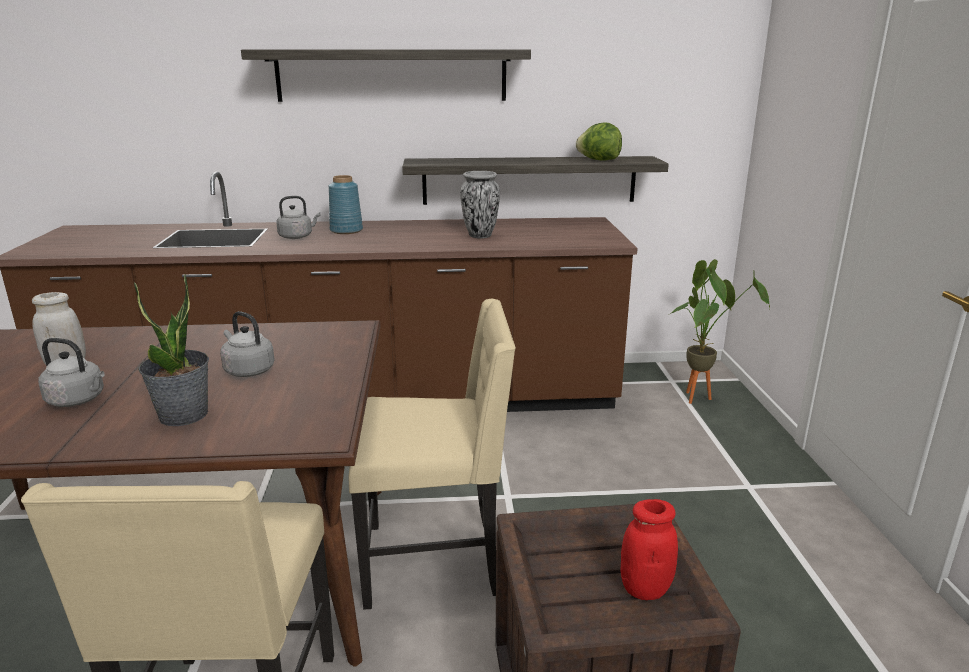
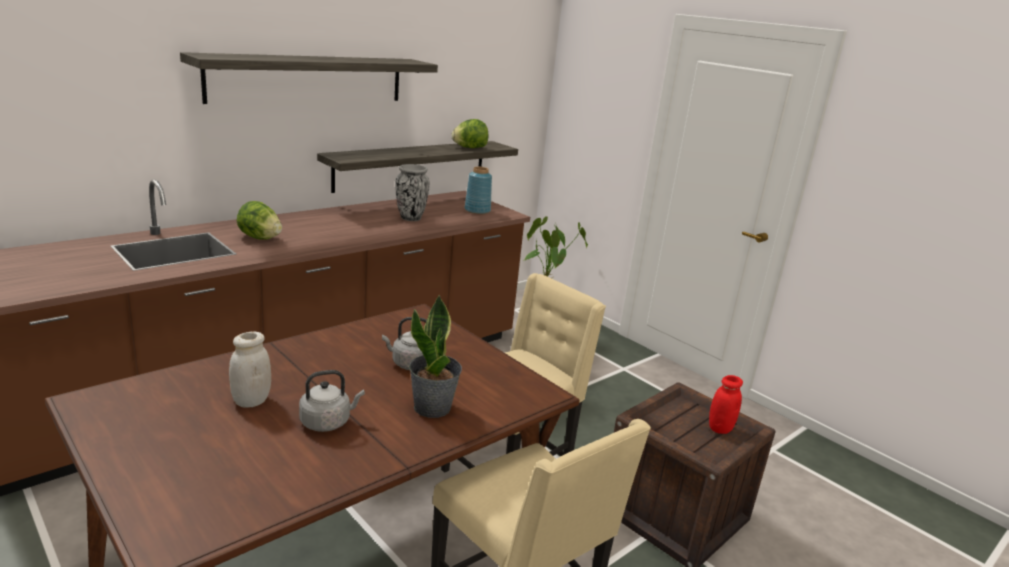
camera: 40 degrees left, 0 degrees up
(297, 237) = (260, 238): grey kettle -> lettuce
(346, 231) = (291, 226): blue vase -> blue vase (477, 211)

